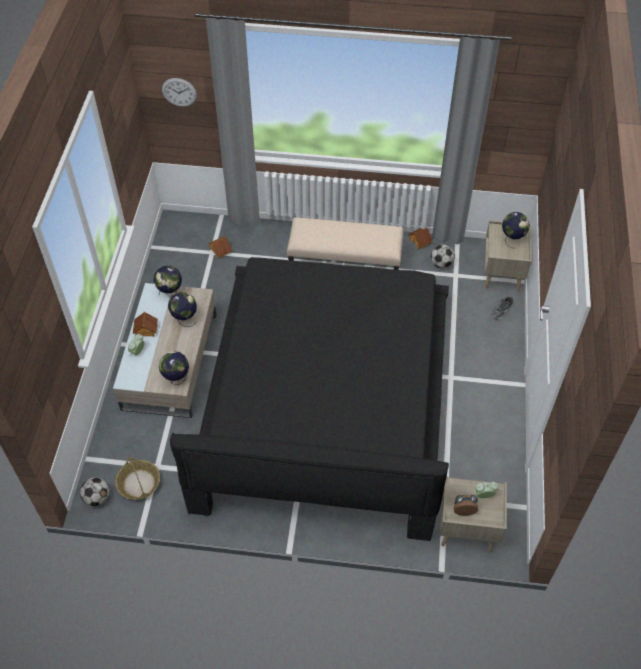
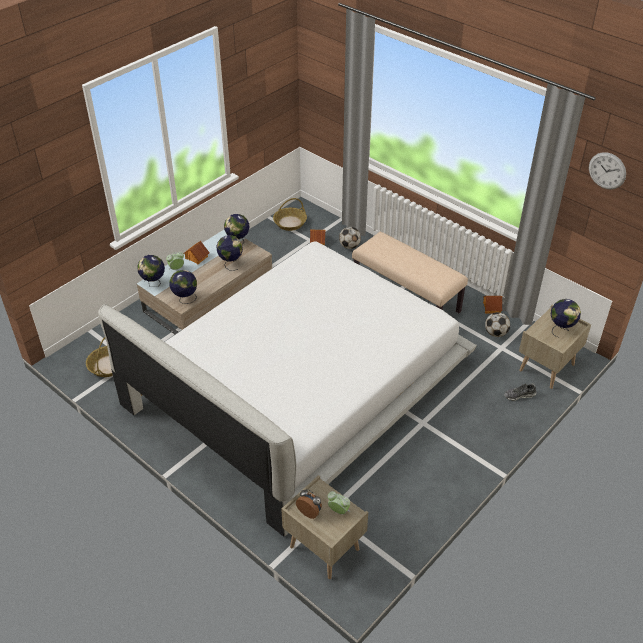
camera: 35 degrees right, 10 degrees down
(97, 498) = (71, 359): football -> football (349, 246)
(130, 379) = (154, 284): none -> globe
(177, 243) = (290, 223): none -> basket
(179, 92) = (325, 82): wall clock -> wall clock (607, 171)
(326, 401) = (299, 384): black bed -> white bed

